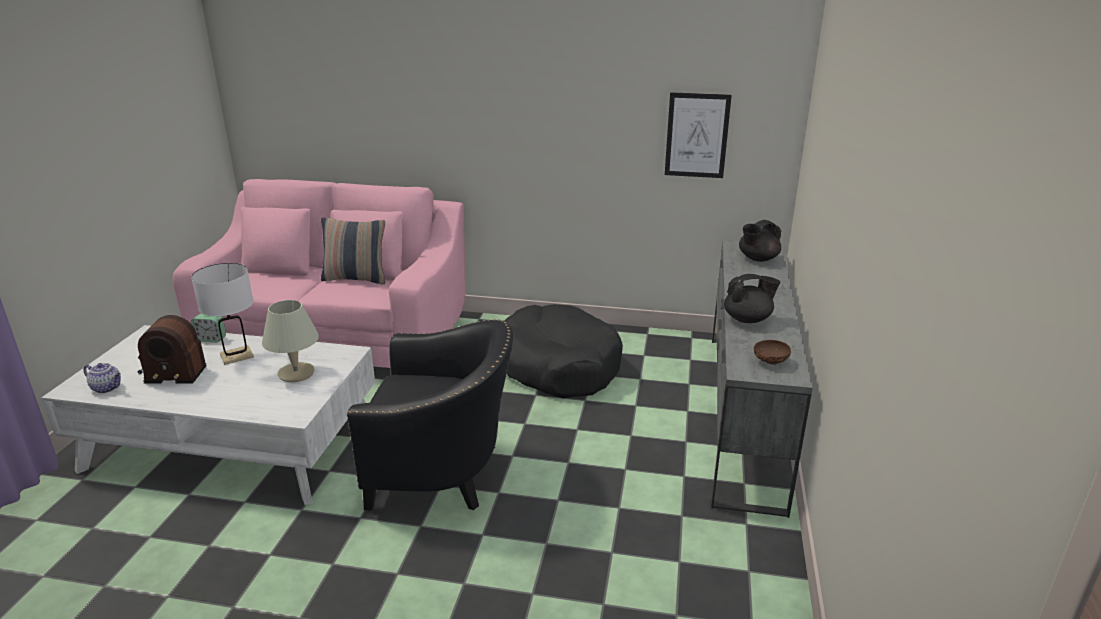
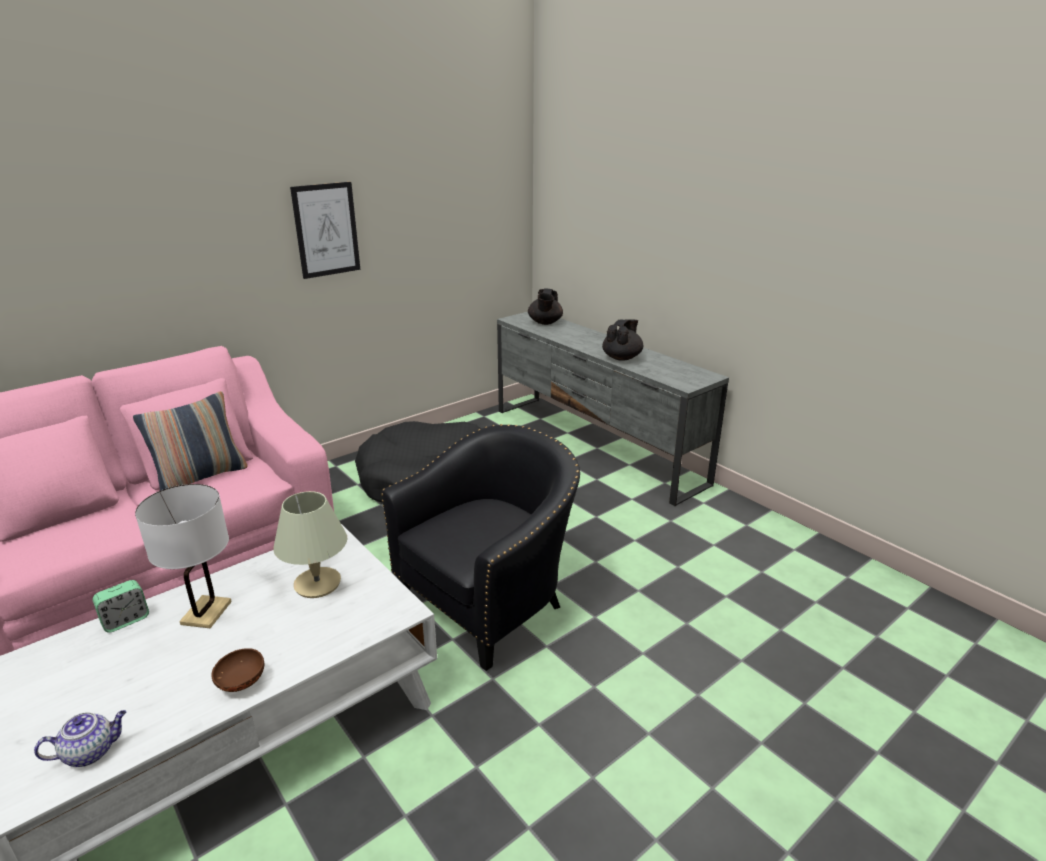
camera: 50 degrees left, 0 degrees up
(173, 369) = (147, 674): radio -> none
(697, 135) = (460, 230): picture -> picture (326, 230)
(769, 361) = (683, 374): brown bowl -> brown bowl (240, 682)

